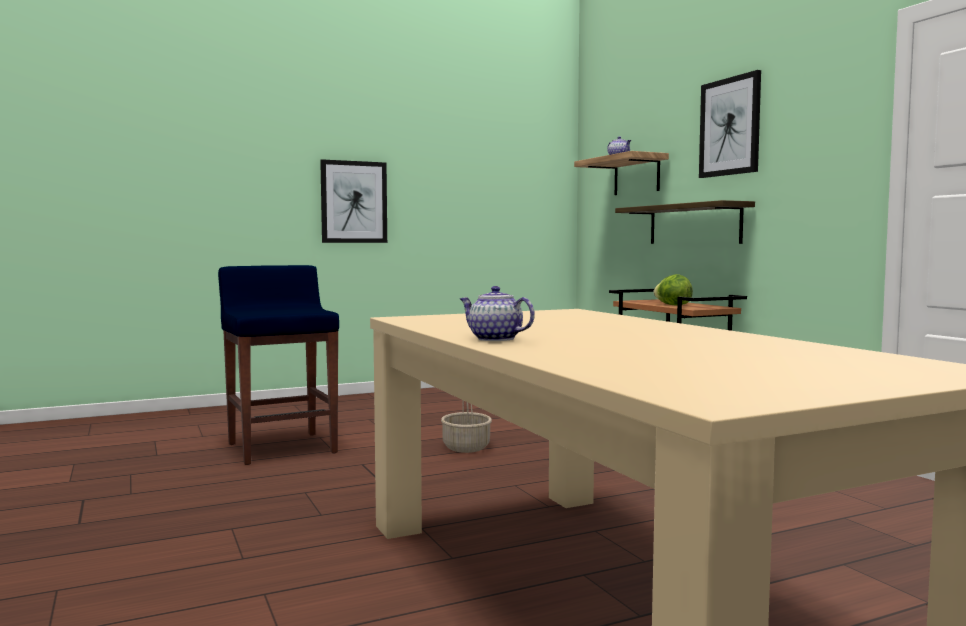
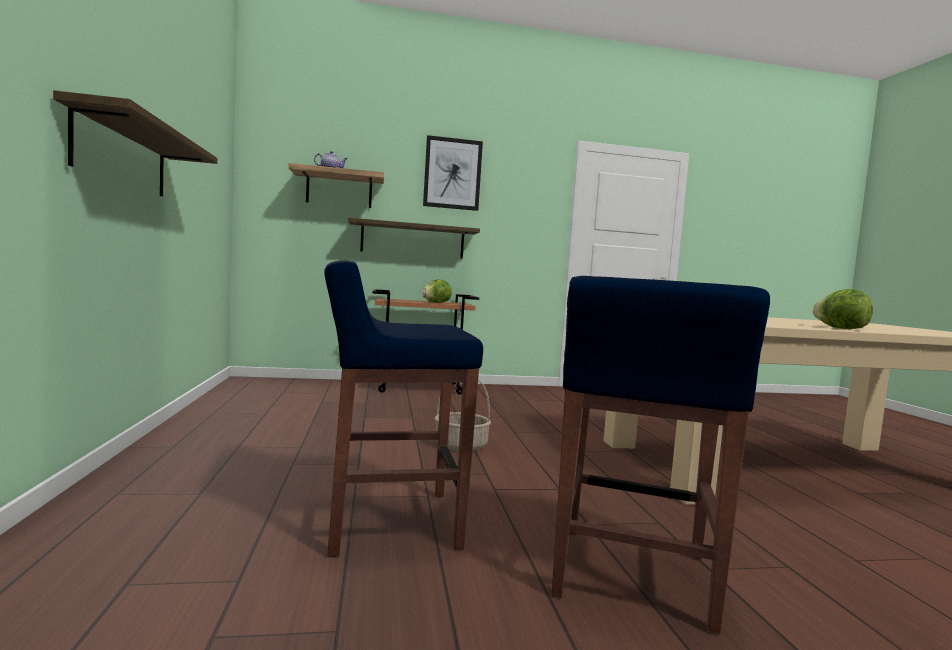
camera: 75 degrees left, 0 degrees up
(215, 504) = (631, 577): none -> blue stool
(354, 202) = (122, 156): picture -> shelf
(494, 339) = (841, 328): teapot -> lettuce

